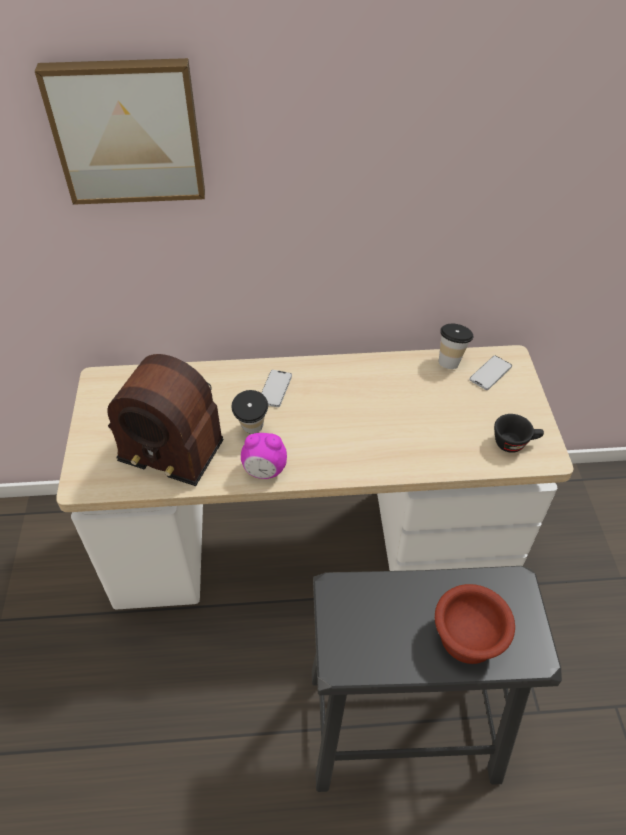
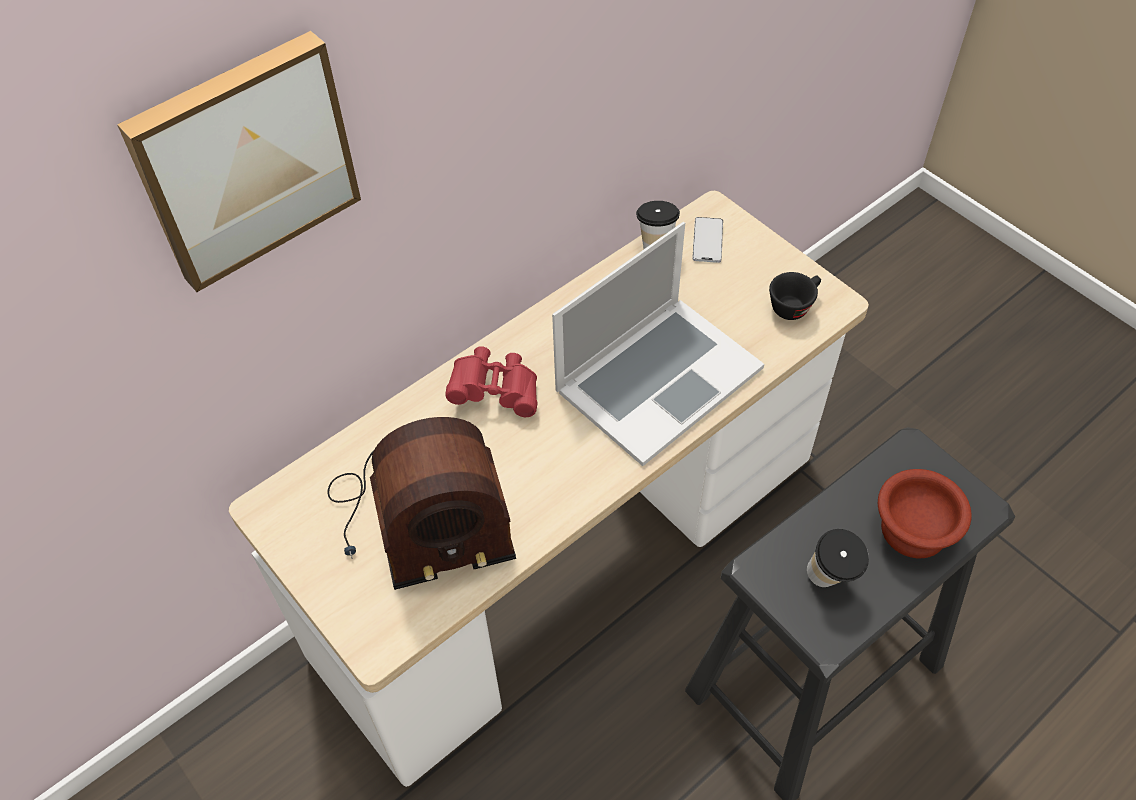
camera: 35 degrees left, 5 degrees up
(252, 431) = (517, 457): cup -> cup (830, 581)
(265, 471) = (573, 492): alarm clock -> none
(275, 389) = (496, 391): phone -> red binoculars
(380, 436) = (658, 378): none -> laptop

